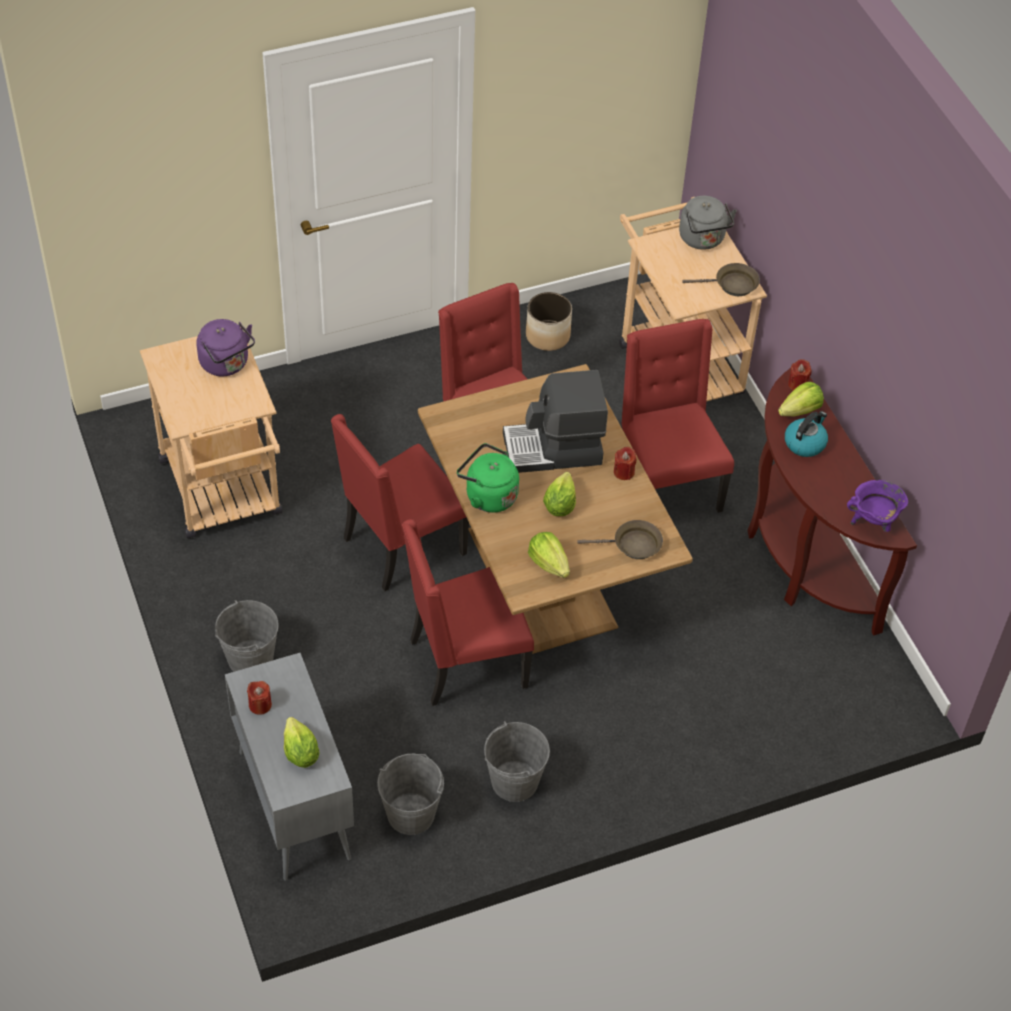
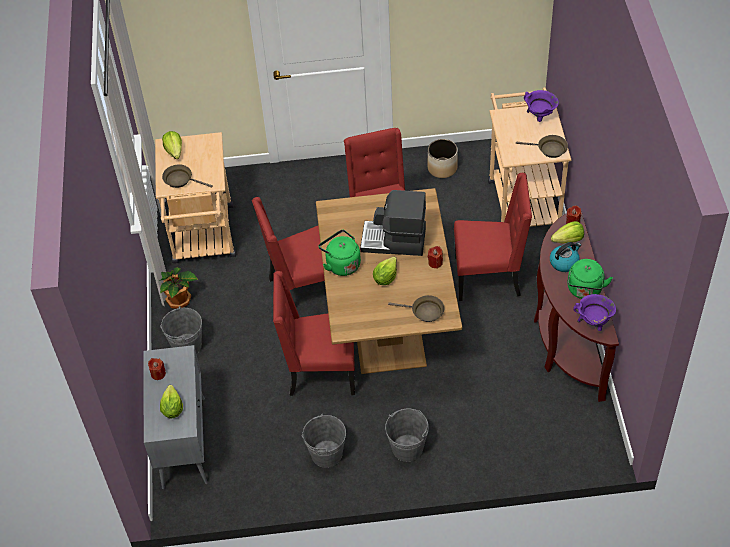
camera: 20 degrees right, 0 degrees up
(203, 406) = (180, 180): none -> brown frying pan
(217, 593) = (180, 301): none -> potted plant
(226, 364) = (204, 155): purple kettle -> none
(411, 813) = (254, 462): grey bucket -> grey bucket (407, 448)
(549, 563) = (365, 314): lettuce -> lettuce (174, 151)
(666, 484) = (489, 277): red chair -> red chair turned 90 degrees clockwise
(703, 239) = (539, 116): grey kettle -> purple cooking pot
(846, 478) = (584, 290): none -> green kettle

